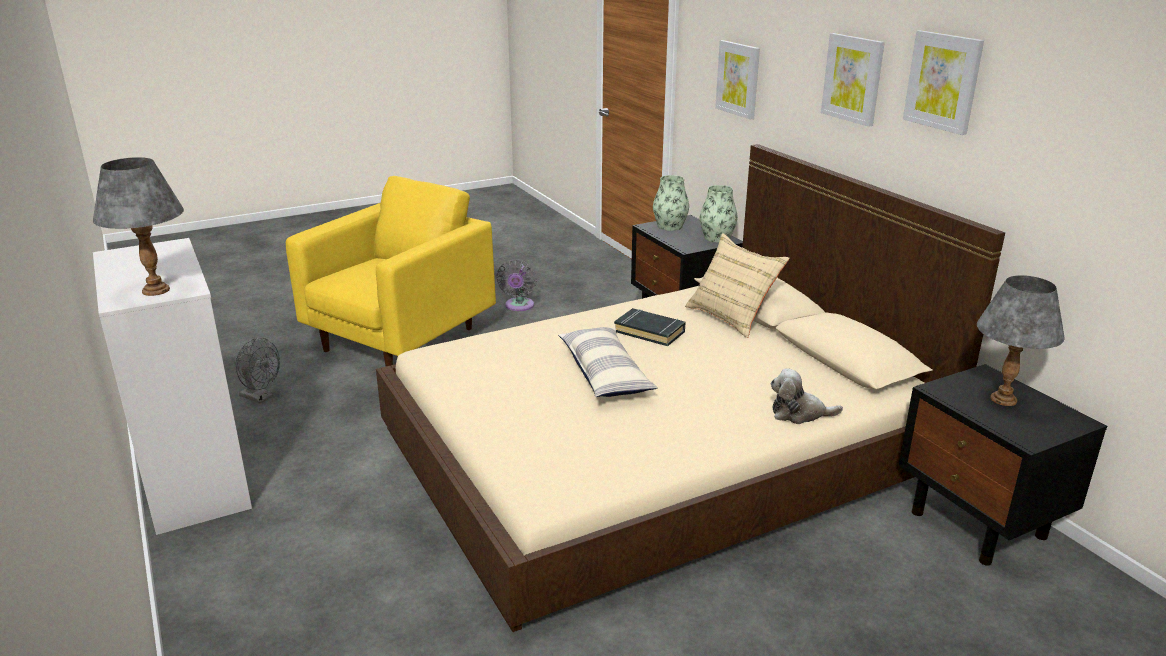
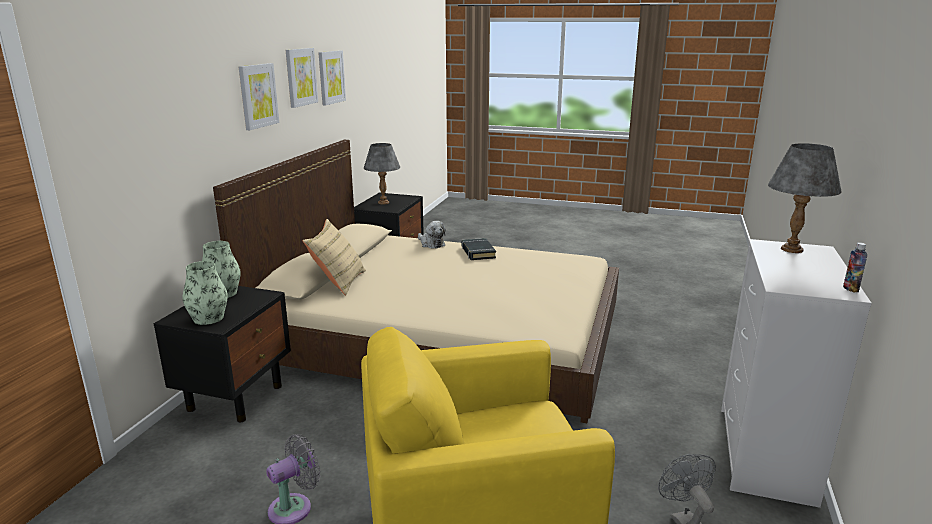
camera: 135 degrees left, 5 degrees down
(106, 258) = (850, 289): none -> bottle
(605, 374) = (476, 283): pillow -> none
(649, 331) = (402, 292): black book -> black book (478, 252)
(738, 79) = (161, 142): picture -> picture (331, 77)

